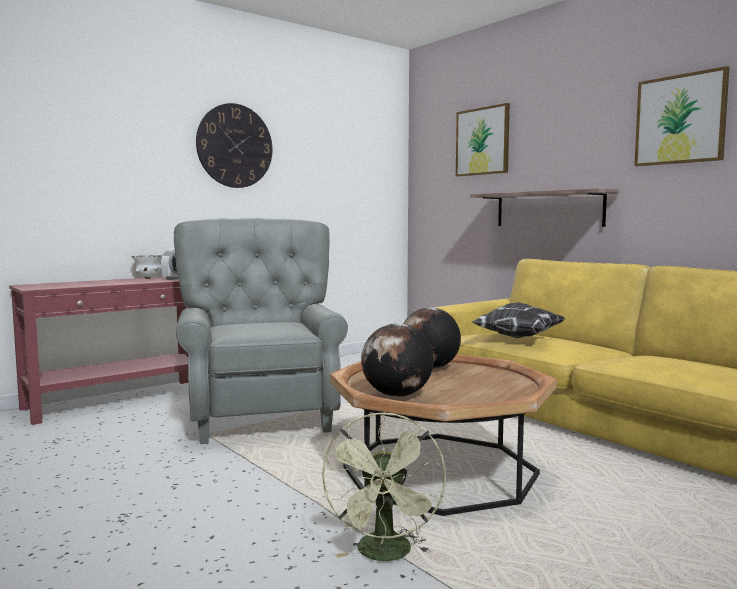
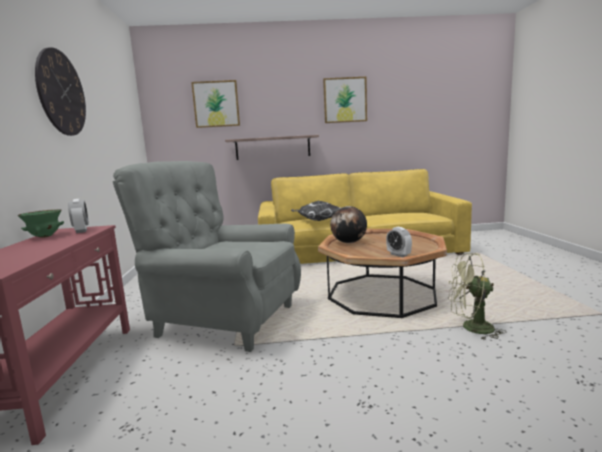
camera: 55 degrees left, 5 degrees up
(150, 278) = (45, 236): white bowl -> green bowl
(386, 555) = (471, 328): green fan -> green fan turned 150 degrees clockwise
(397, 395) = (398, 255): globe -> alarm clock

